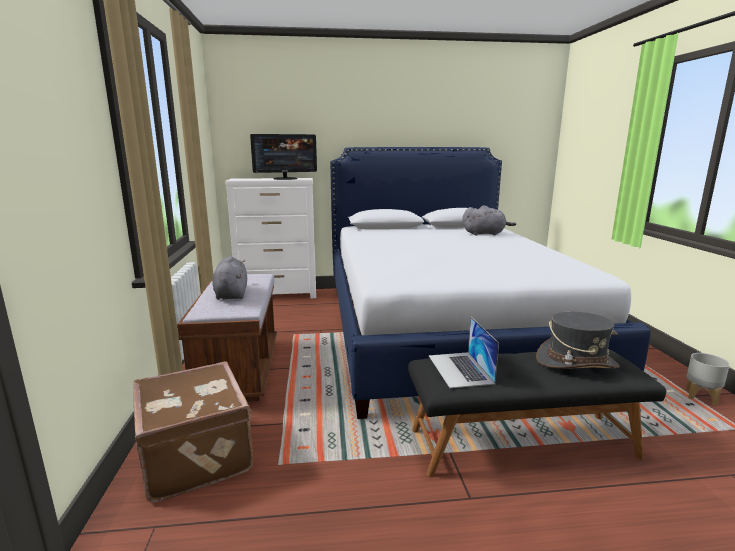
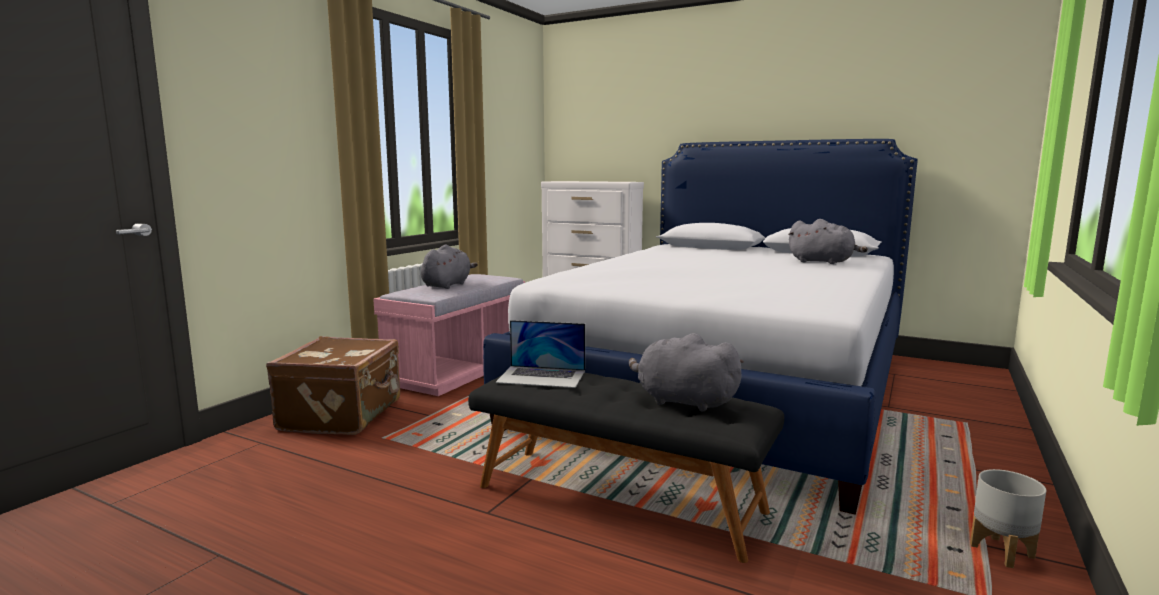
camera: 35 degrees right, 5 degrees down
(239, 370) = (457, 372): brown bench -> pink bench
(285, 178) = (606, 181): monitor -> none
(460, 369) = (542, 376): laptop -> laptop turned 105 degrees counterclockwise
(576, 362) = (682, 401): grey hat -> grey plush toy

